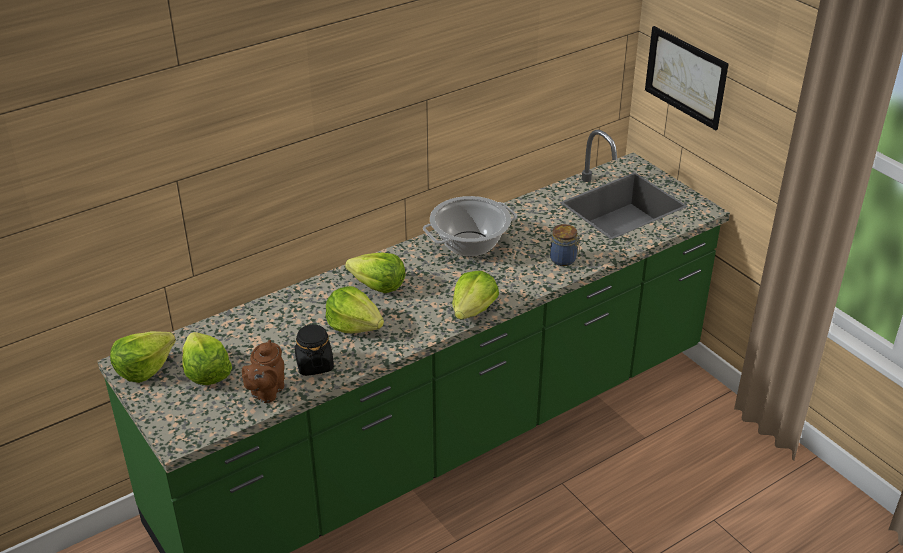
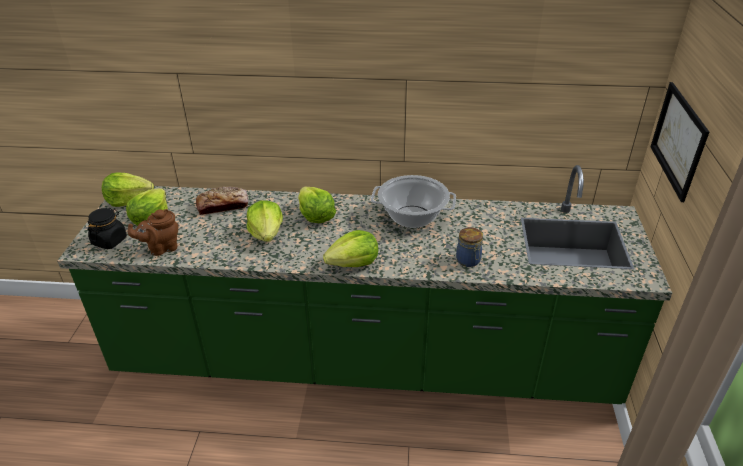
camera: 40 degrees right, 0 degrees up
(266, 321) = (223, 205): none -> bread
(314, 364) = (210, 246): black jar -> black jar (109, 241)

